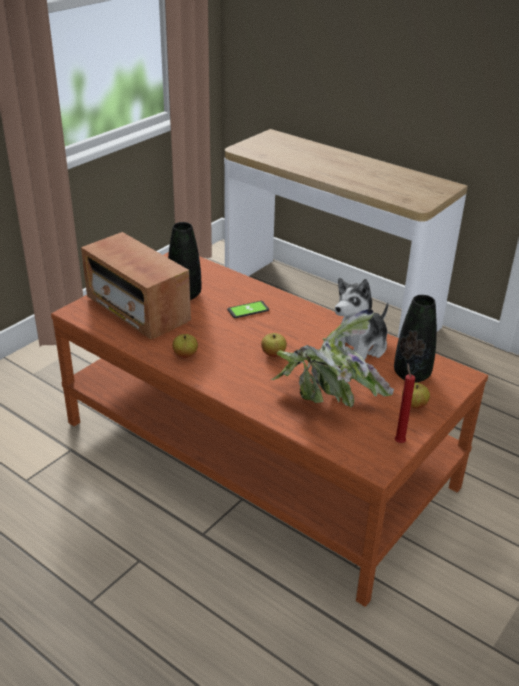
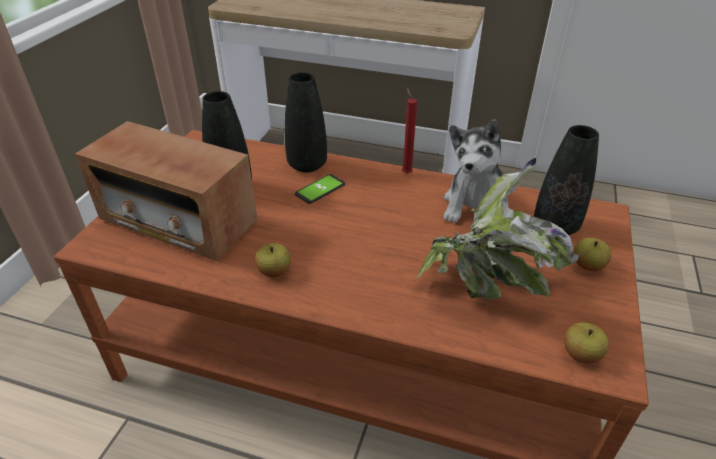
camera: 20 degrees left, 5 degrees up
(249, 291) = (307, 165): none -> black vase
(273, 354) = (384, 240): apple -> apple (580, 354)
(399, 441) = (611, 323): red candle -> red candle (405, 173)

